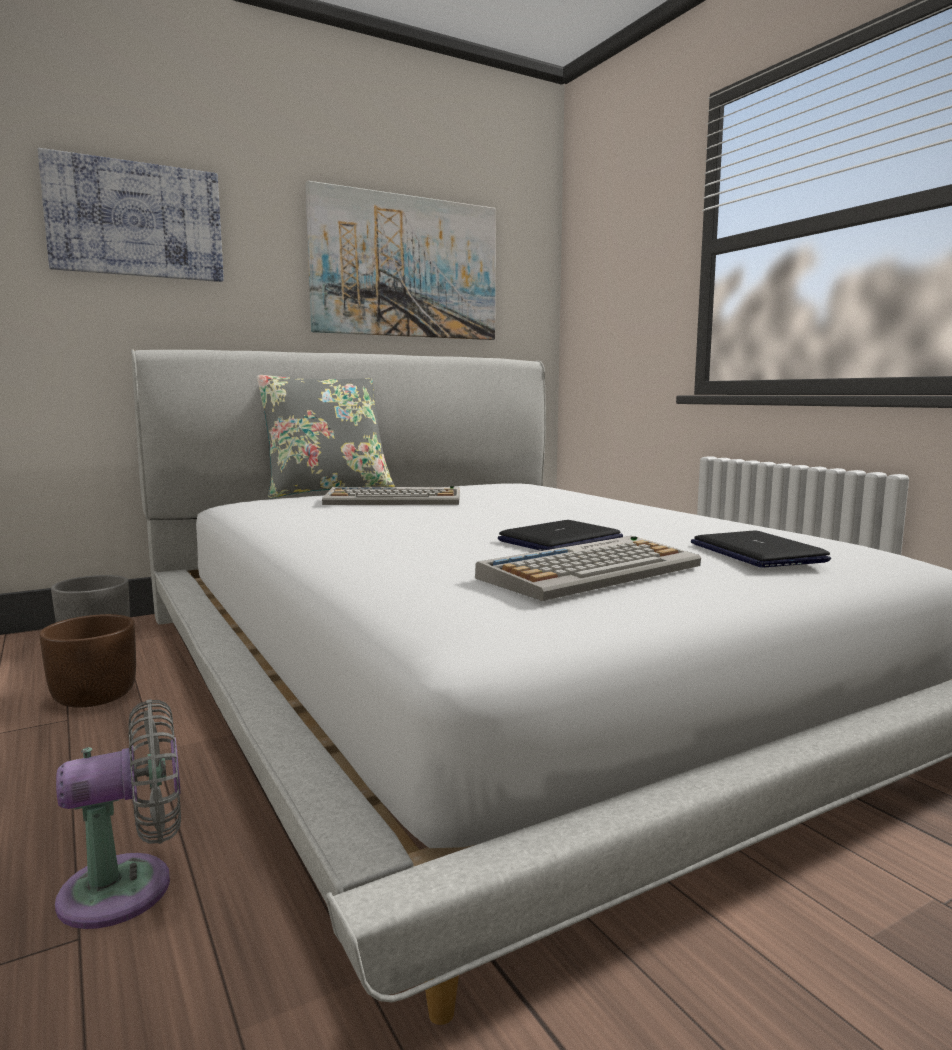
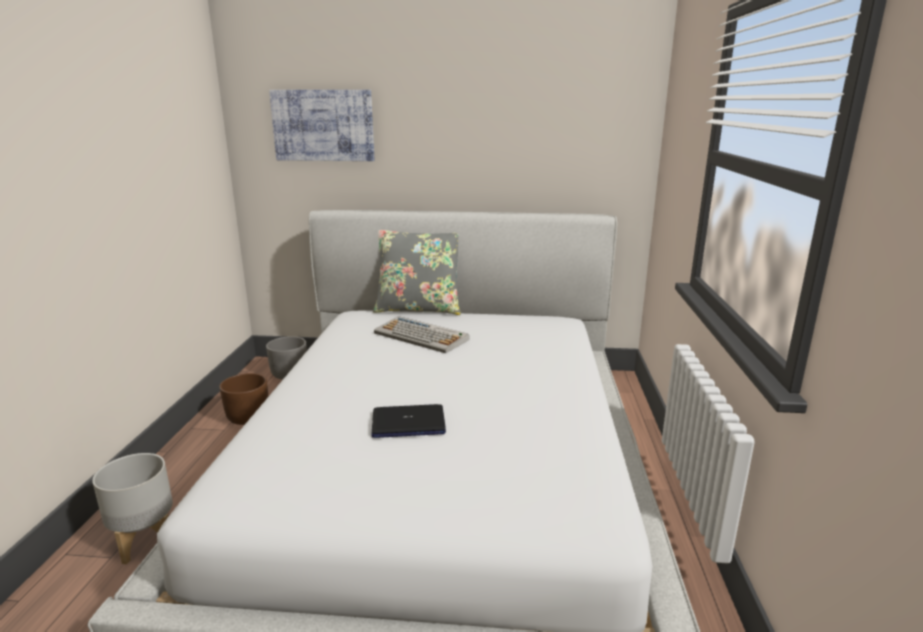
camera: 35 degrees right, 10 degrees up
(129, 888) = (145, 541): grey fan -> grey planter
(405, 267) = (509, 140): picture -> none
(592, 571) = (352, 468): keyboard -> none
(756, 552) = (488, 484): laptop -> none

